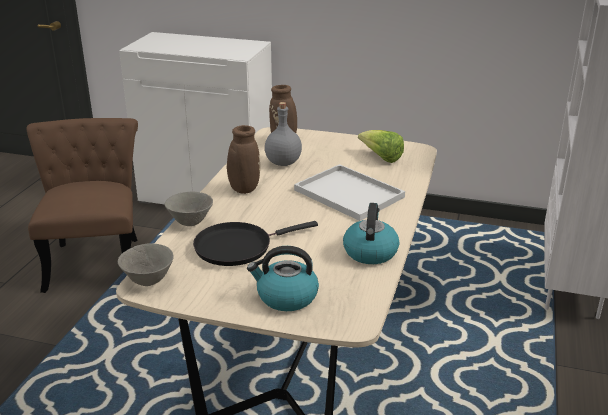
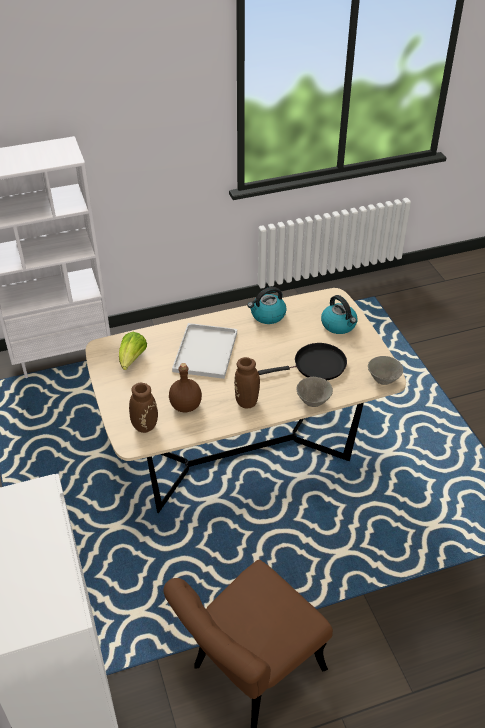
camera: 125 degrees left, 15 degrees up
(238, 247) = (316, 366): black frying pan -> black frying pan turned 45 degrees counterclockwise
(283, 163) = (186, 406): grey bottle -> brown bottle

